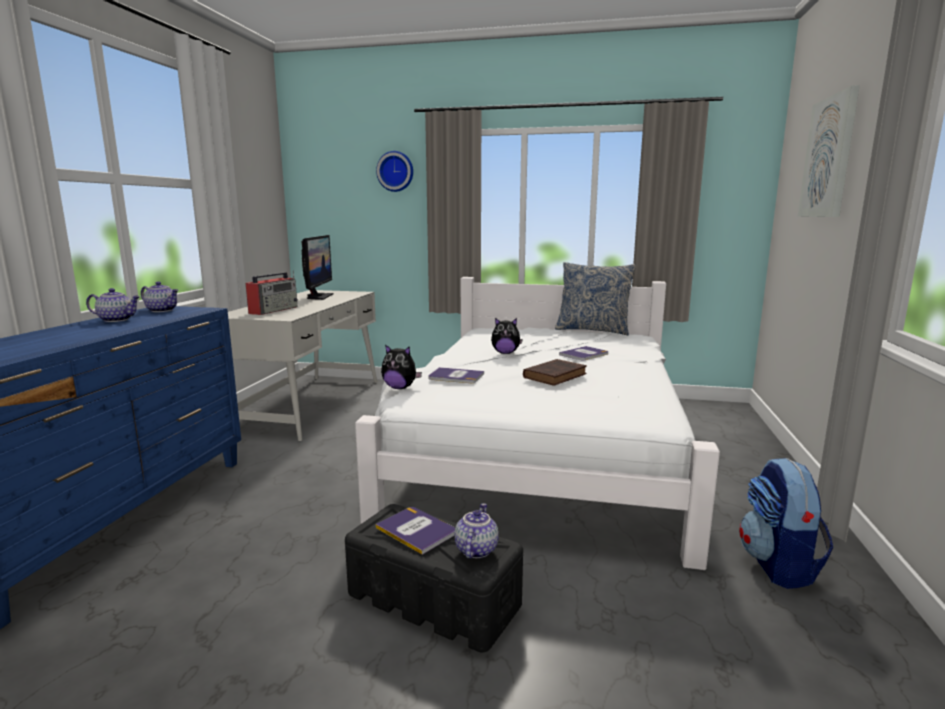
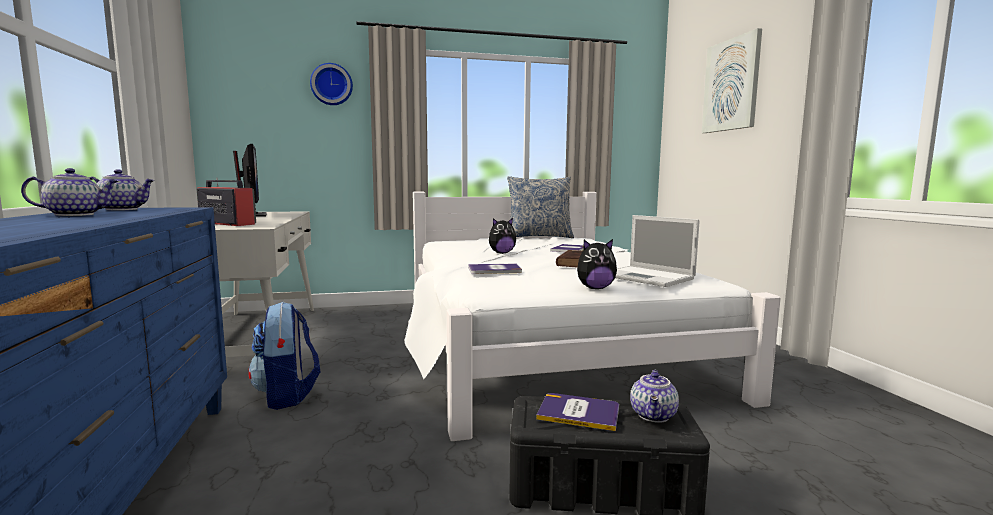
camera: 25 degrees left, 5 degrees down
(274, 310) = (227, 223): radio -> radio turned 60 degrees counterclockwise
(400, 388) = (453, 283): plush toy -> plush toy (595, 288)
(475, 549) = (654, 416): teapot -> teapot turned 150 degrees counterclockwise
(591, 405) = (648, 277): none -> laptop
(778, 566) = (806, 392): backpack -> backpack (287, 395)

